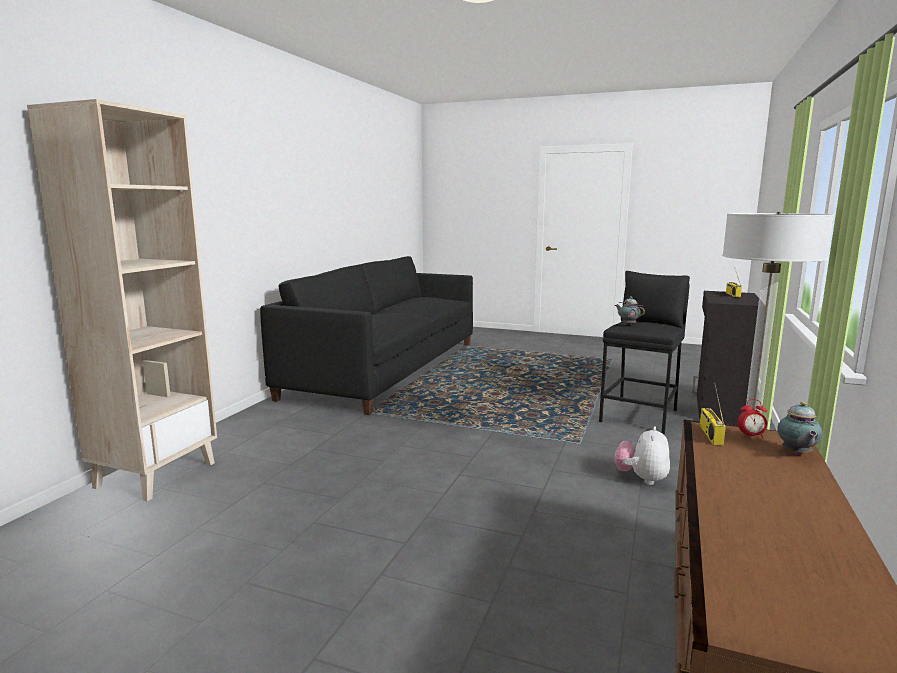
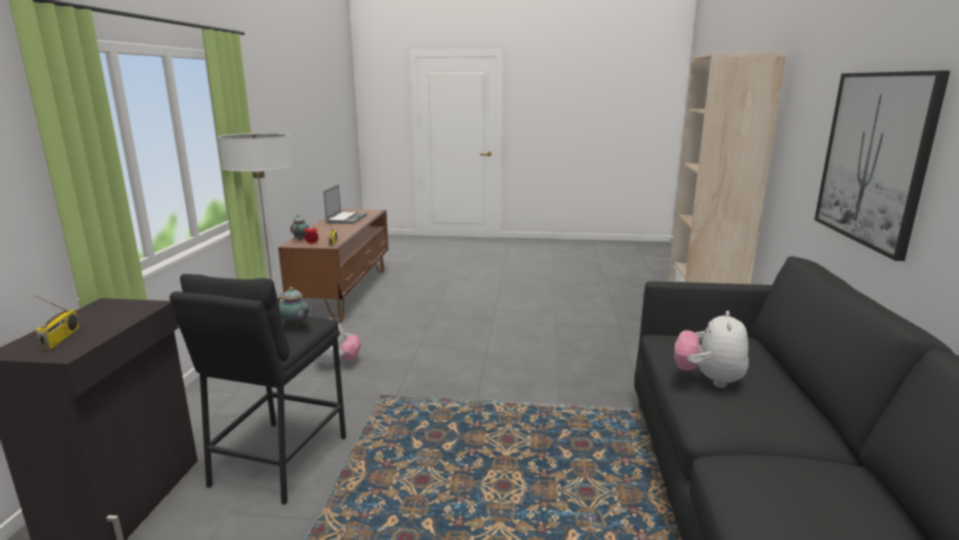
camera: 165 degrees right, 5 degrees up
(260, 212) = (874, 158): none -> picture
(393, 319) = (708, 379): none -> plush toy
(794, 555) = (346, 219): none -> laptop

